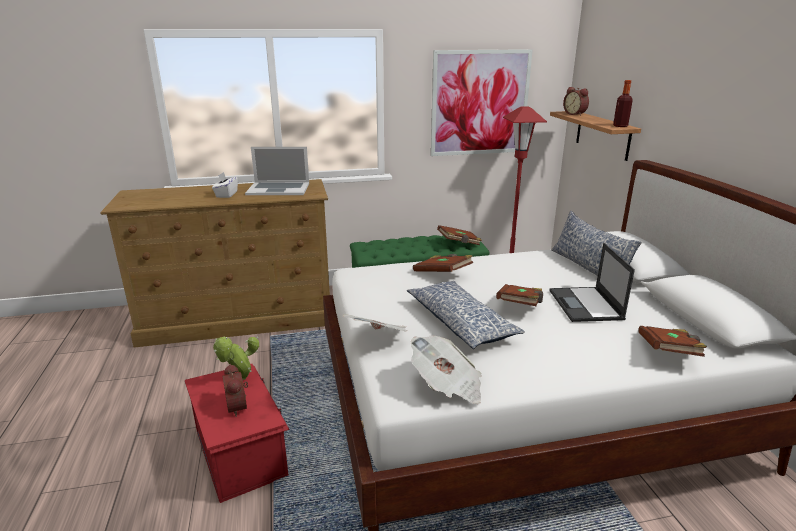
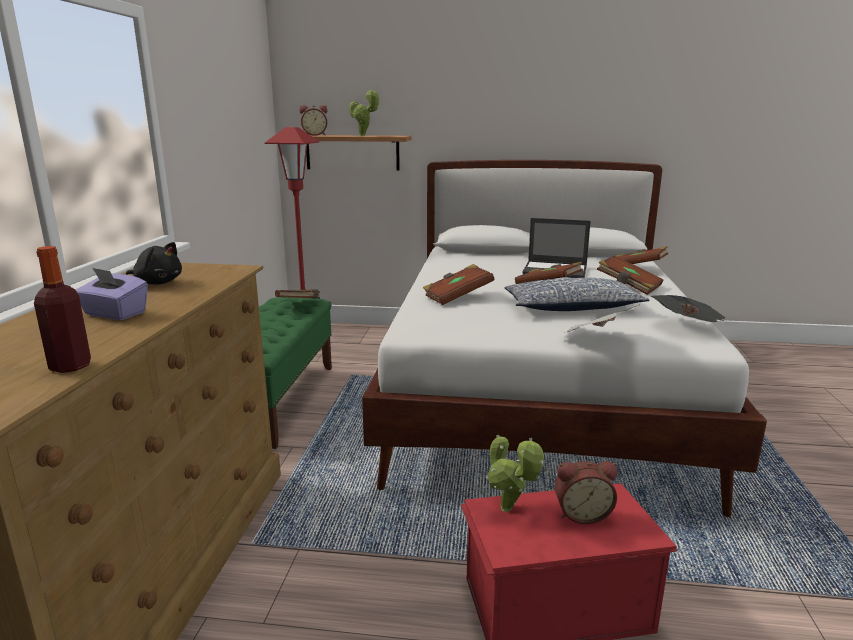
camera: 70 degrees left, 5 degrees down
(226, 194) = (114, 314): white tissue box -> purple tissue box
(278, 189) = (157, 283): laptop -> black plush toy
(480, 103) = (229, 128): picture -> none
(571, 349) = (628, 286): none -> brown book
(588, 267) = (483, 258): pillow -> none
(594, 122) = (364, 136): none -> potted plant
(620, 126) = (395, 135): bottle -> bottle (70, 366)

